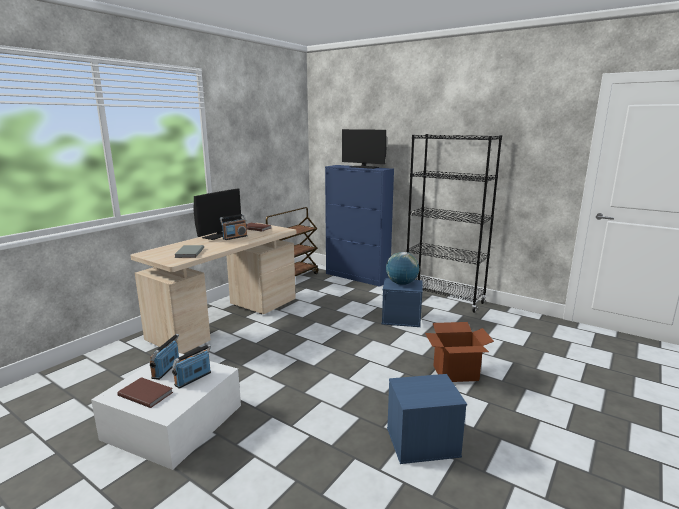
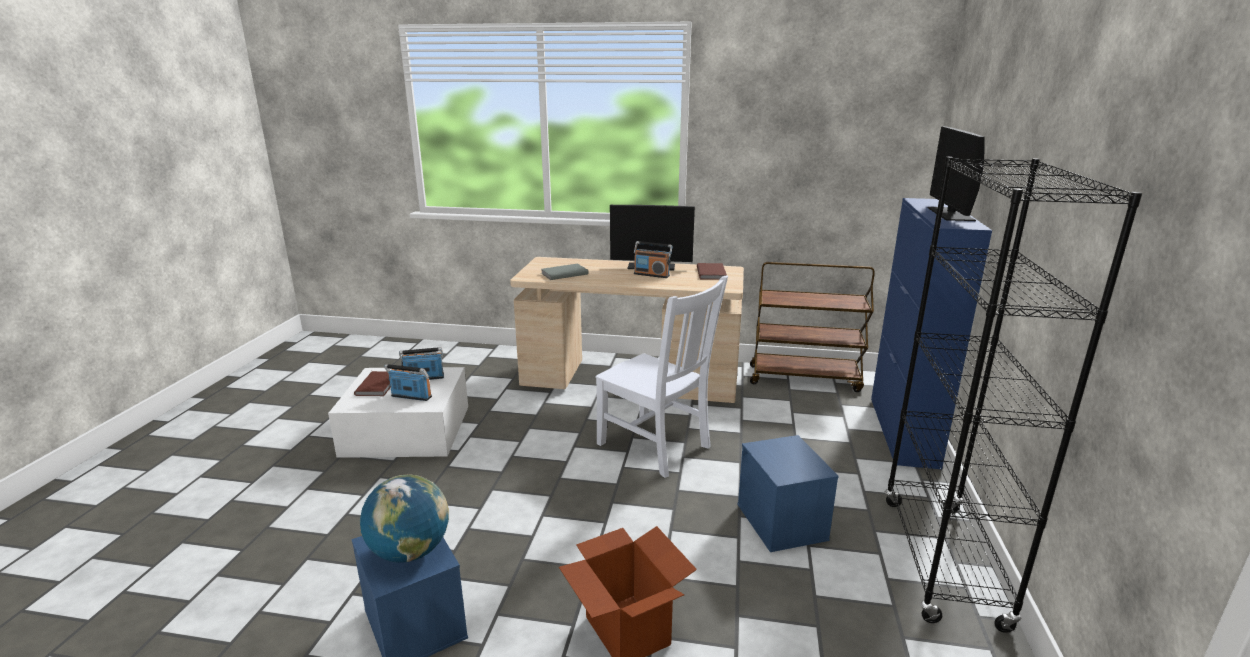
camera: 65 degrees right, 5 degrees up
(312, 330) = (656, 447): none -> white chair
(401, 284) = (788, 457): globe -> globe (410, 552)

